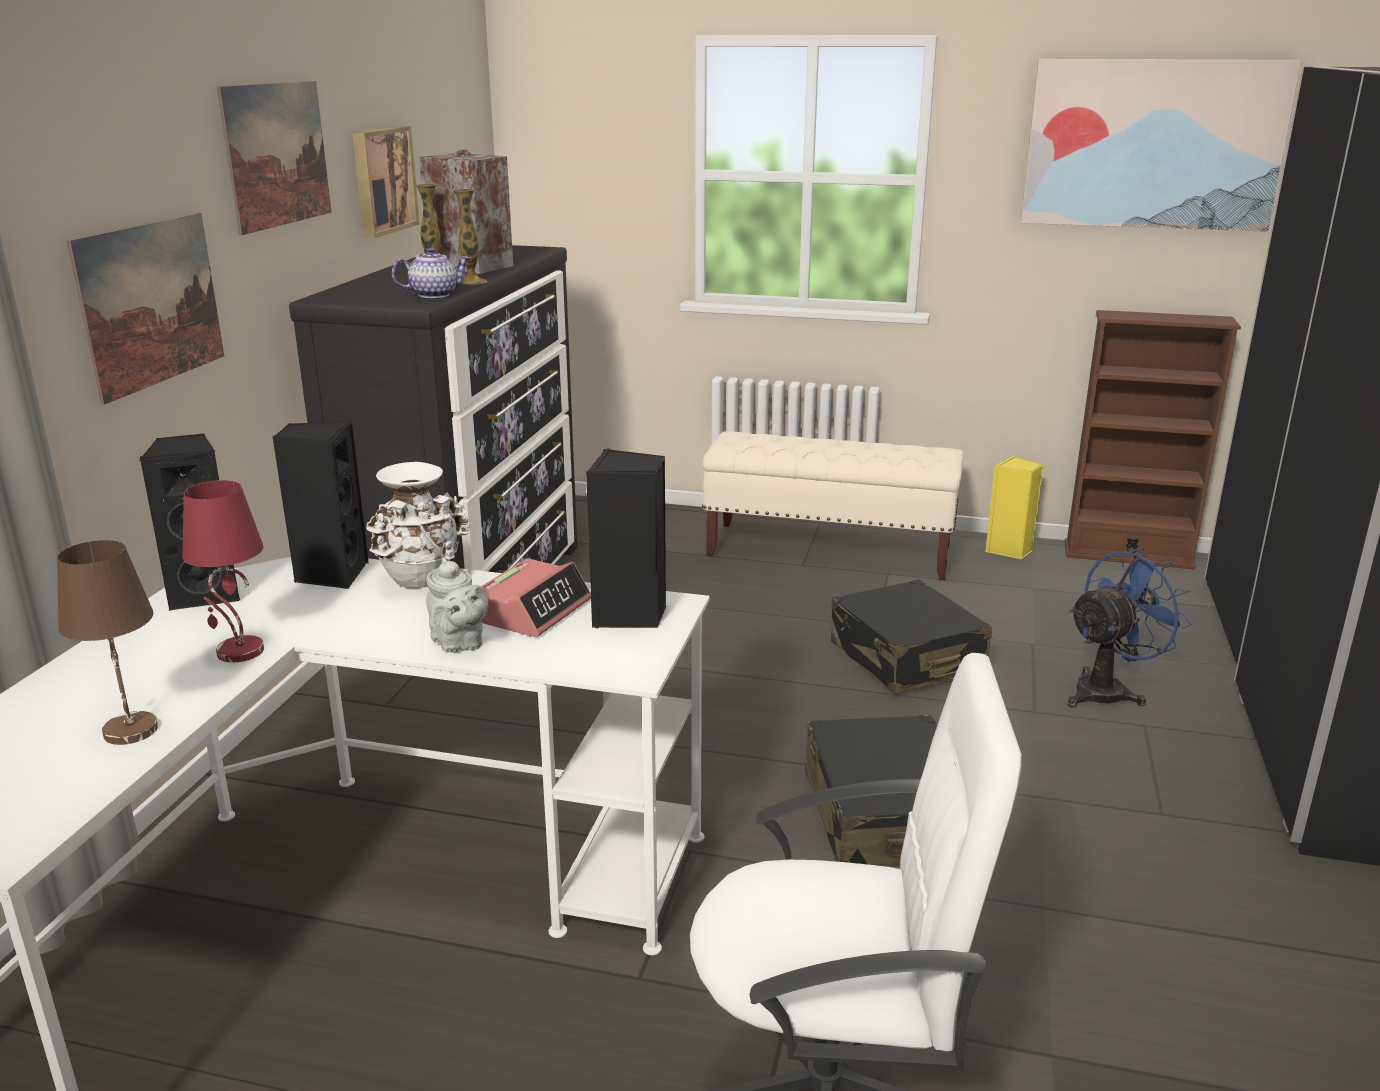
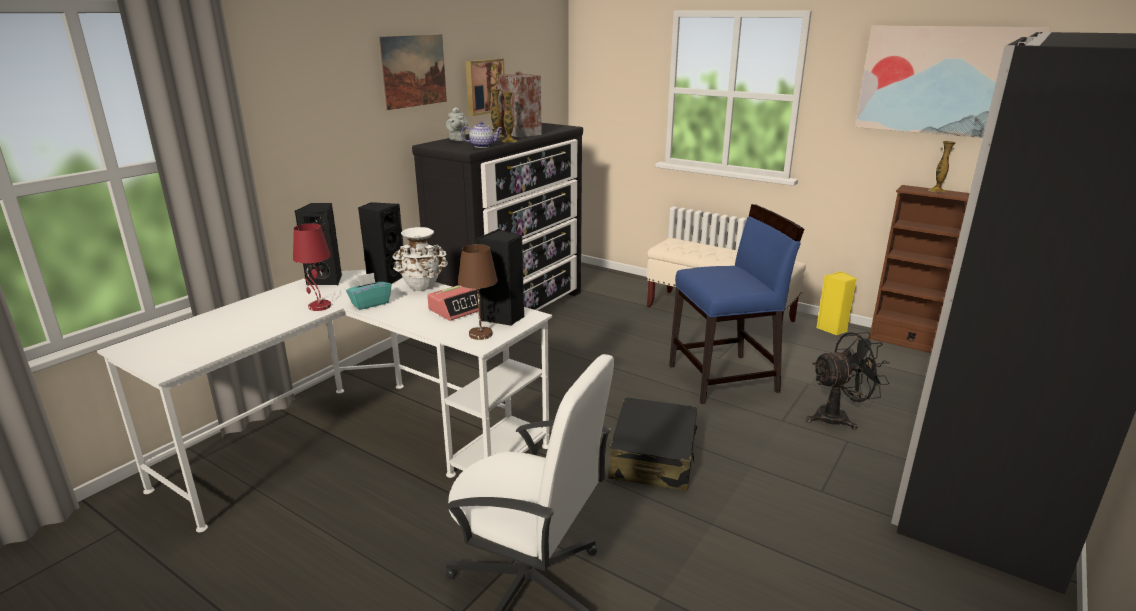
camera: 20 degrees right, 0 degrees up
(129, 730) = (250, 331): brown table lamp -> brown table lamp (480, 334)
(150, 303) = (329, 140): picture -> none
(344, 628) = (370, 303): none -> turquoise tissue box
(459, 643) = (413, 318): grey teapot -> grey teapot (457, 140)
(906, 659) = (724, 378): black suitcase -> blue chair
(1109, 690) = (838, 417): blue fan -> black fan
(1154, 315) = (937, 190): none -> vase

